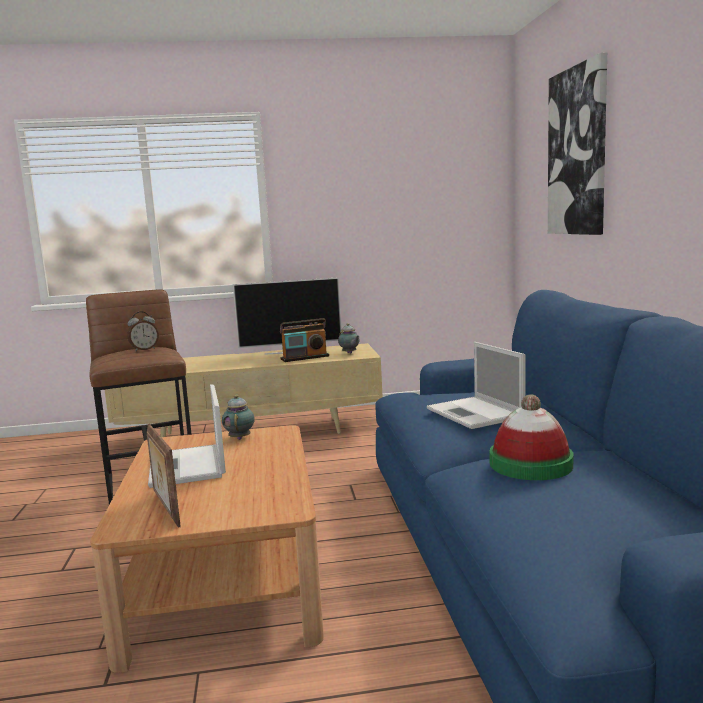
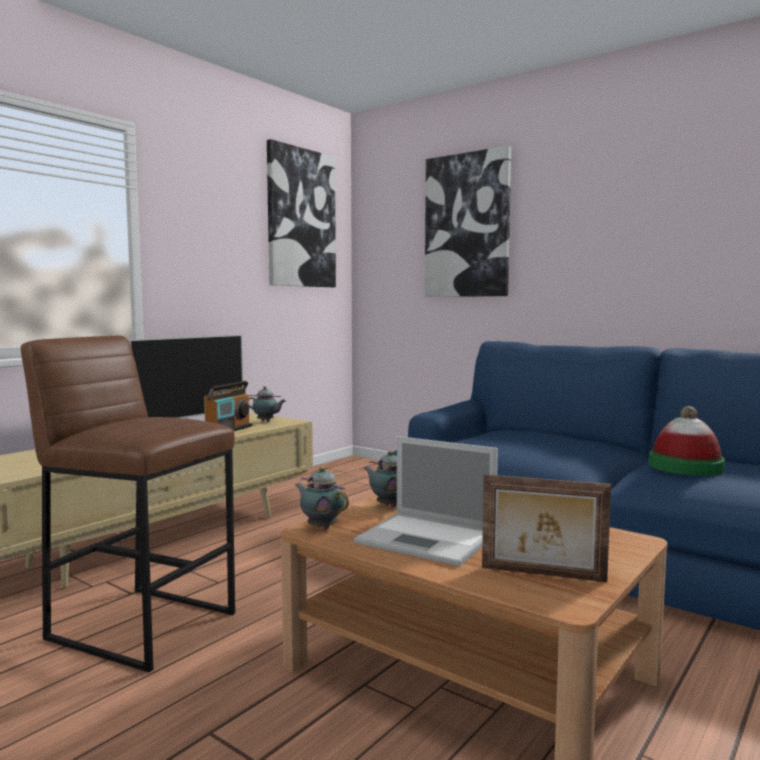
camera: 45 degrees left, 5 degrees down
(144, 349) = (160, 418): alarm clock -> none
(169, 442) = (321, 527): none -> teapot
(440, 159) = (301, 218): none -> picture
(476, 413) = (547, 446): laptop -> none

